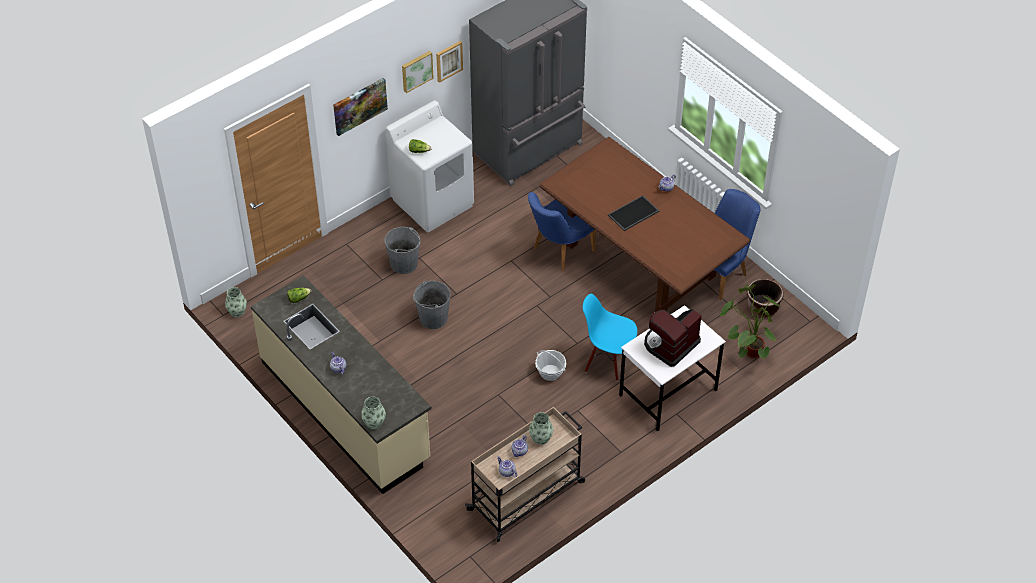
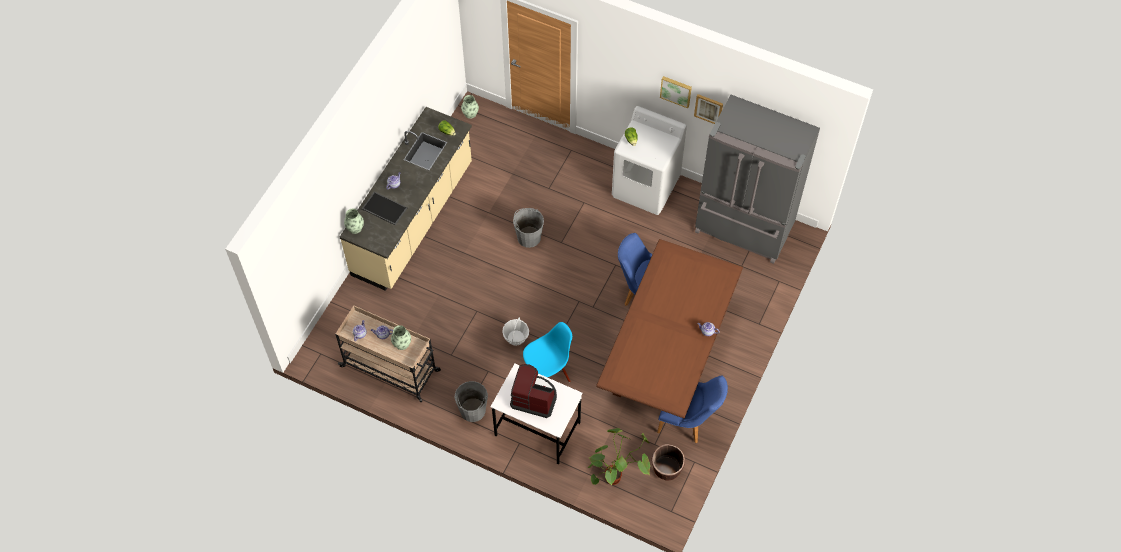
camera: 65 degrees right, 10 degrees up
(359, 106) = (619, 72): picture -> none
(404, 263) = (572, 195): grey bucket -> grey bucket (472, 410)
(608, 361) = (548, 373): blue chair -> blue chair turned 60 degrees clockwise
(633, 214) = (663, 318): tray -> tray (384, 209)

